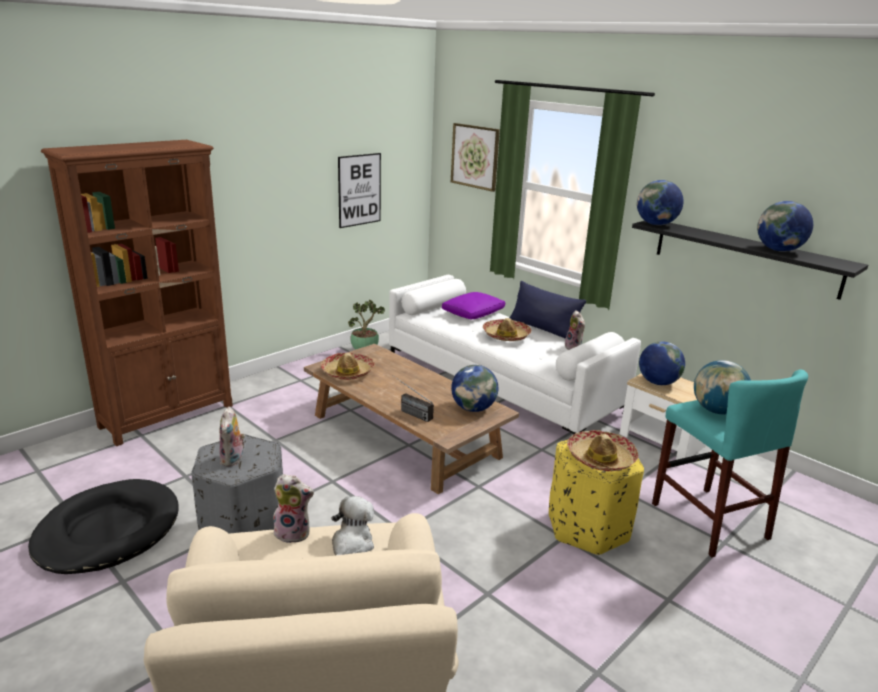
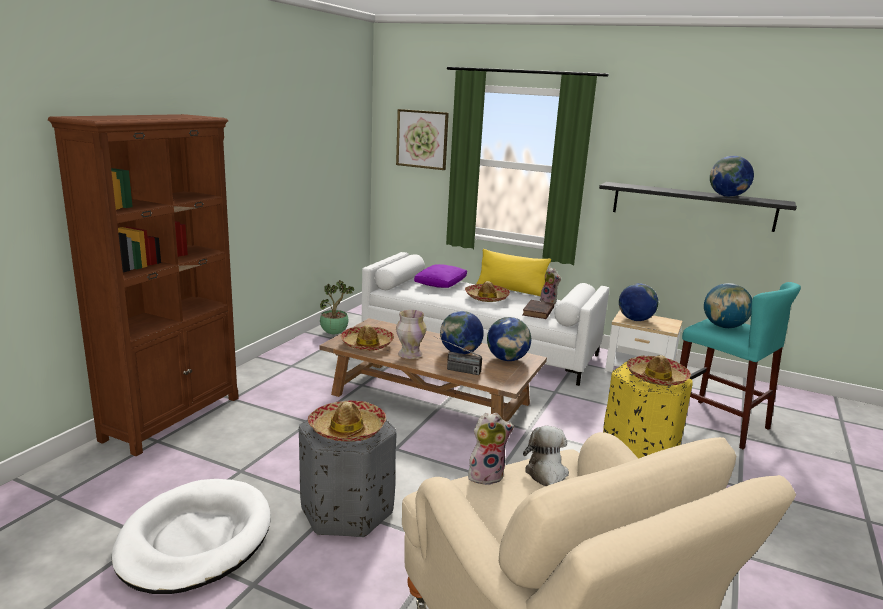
camera: 20 degrees left, 5 degrees down
(108, 531) = (195, 540): black dog bed -> white dog bed
(233, 460) = (347, 429): plush toy -> hat
(359, 190) = (320, 173): picture -> none
(378, 389) = (409, 355): none -> vase
(543, 329) = (511, 290): blue pillow -> yellow pillow
(547, 359) = (537, 312): none -> brown book
(656, 224) = (617, 185): globe -> globe (460, 352)

